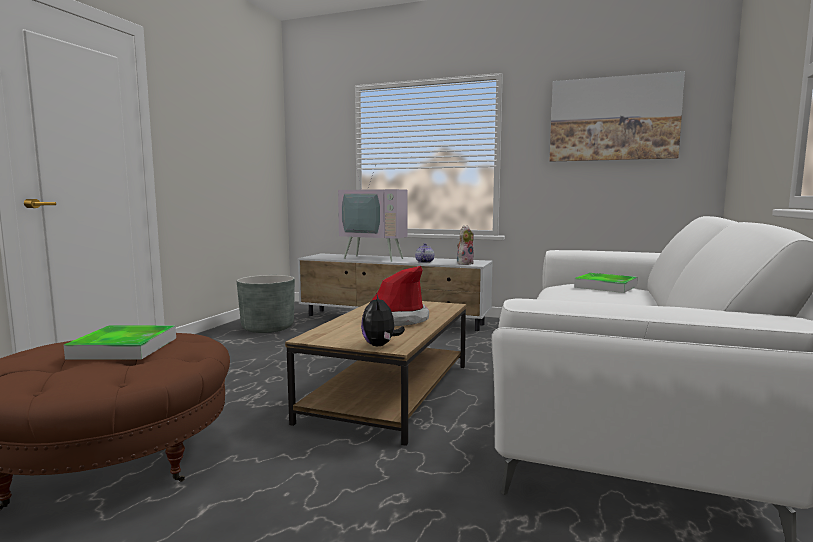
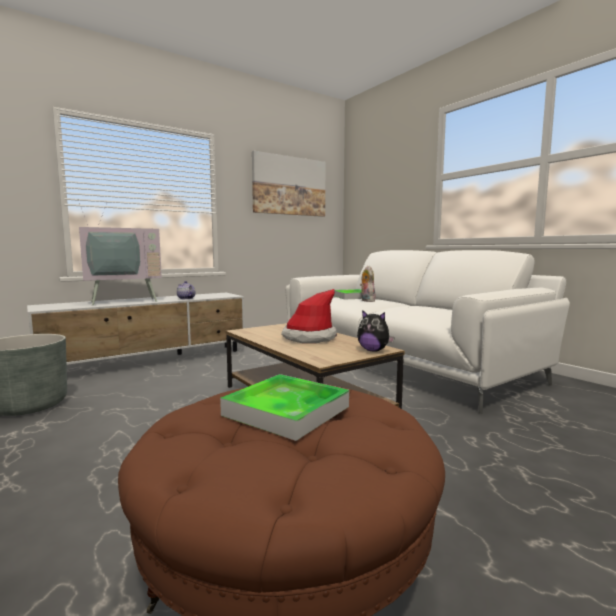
camera: 55 degrees left, 0 degrees up
(464, 263) = (221, 296): plush toy -> plush toy (366, 301)

